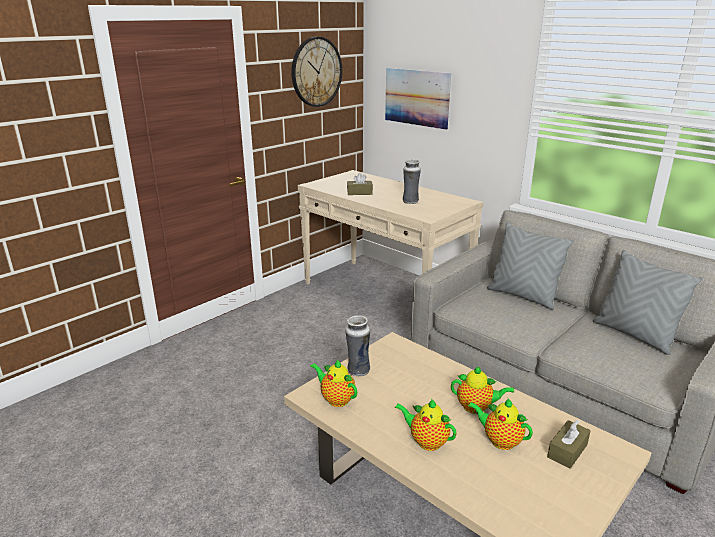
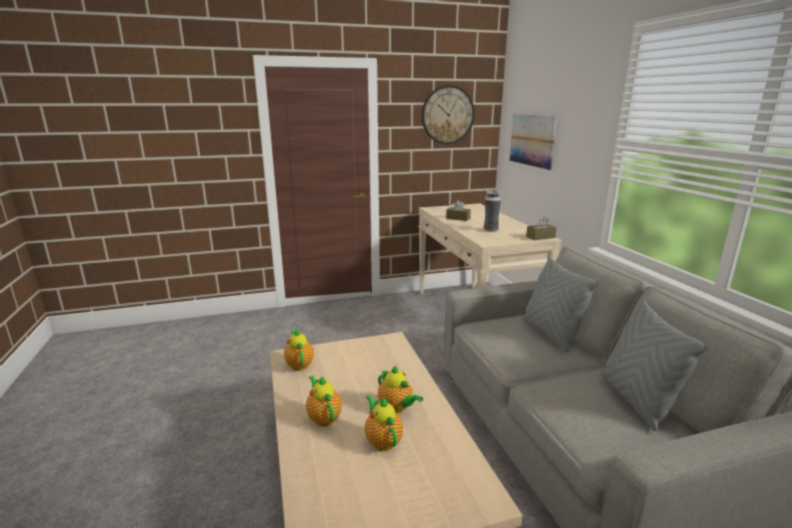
camera: 30 degrees right, 5 degrees down
(358, 371) = (339, 350): vase -> none
(567, 451) = (433, 475): brown tissue box -> brown tissue box (540, 237)

